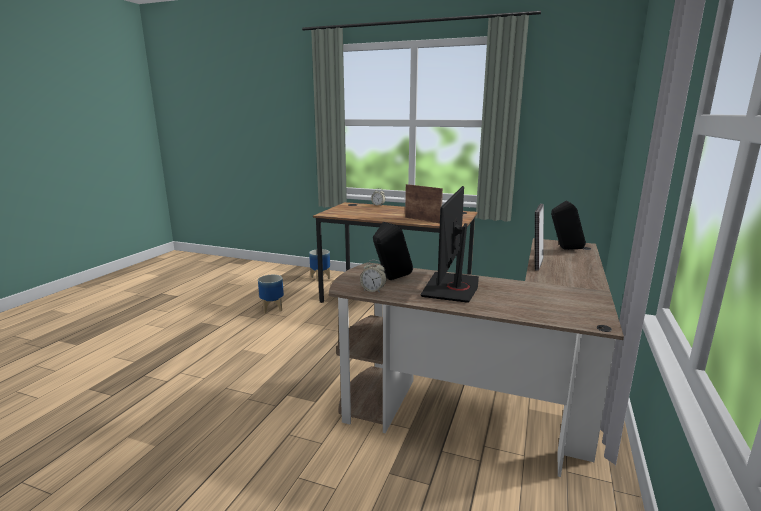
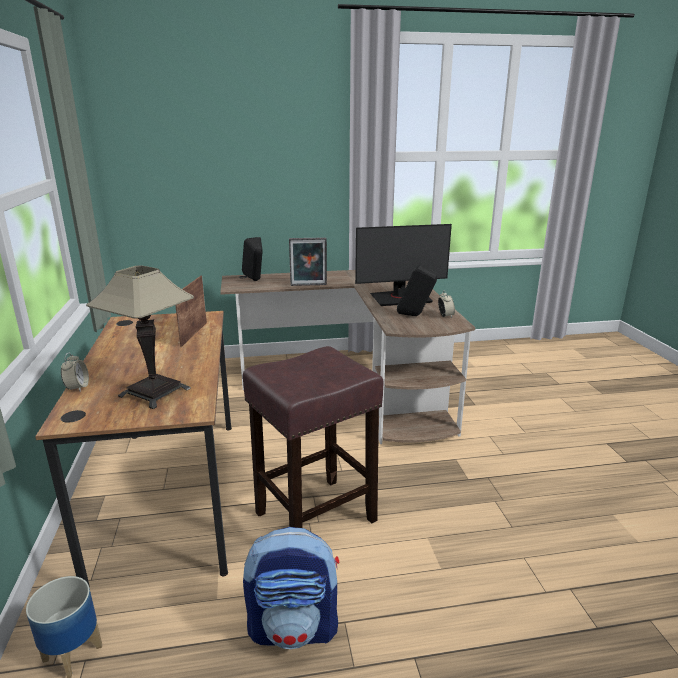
camera: 120 degrees left, 5 degrees up
(272, 309) = (294, 628): planter -> backpack
(328, 328) = (314, 517): none -> brown stool
(354, 211) = (154, 392): none -> table lamp

